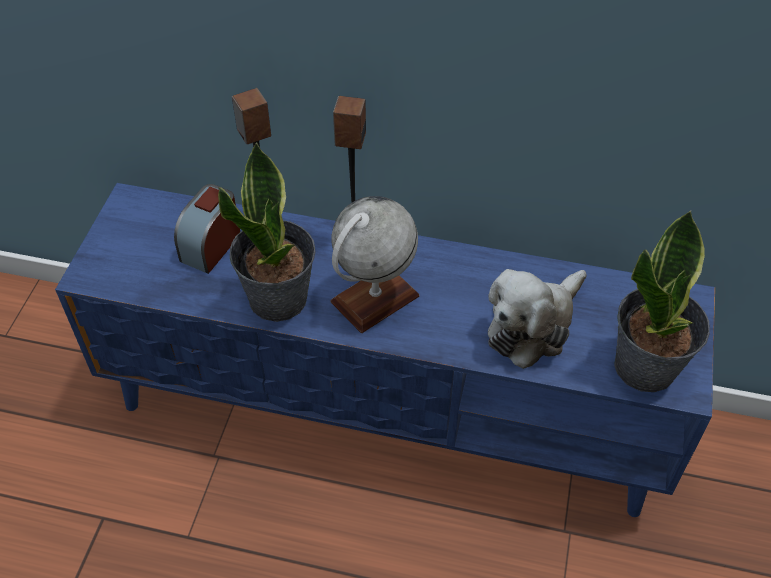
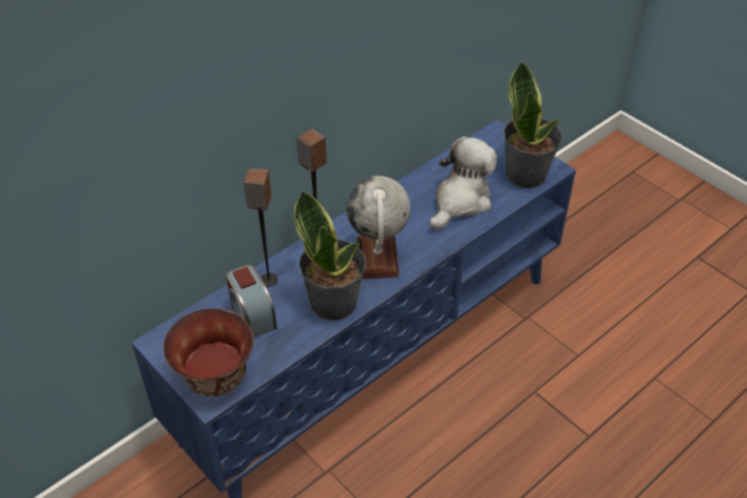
camera: 55 degrees left, 5 degrees down
(116, 265) = (217, 377): none -> bowl
(532, 325) = (460, 201): plush toy -> plush toy turned 135 degrees counterclockwise

